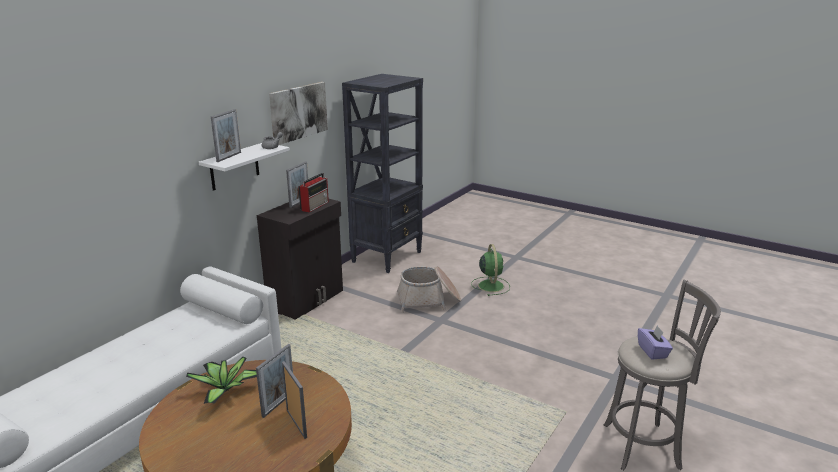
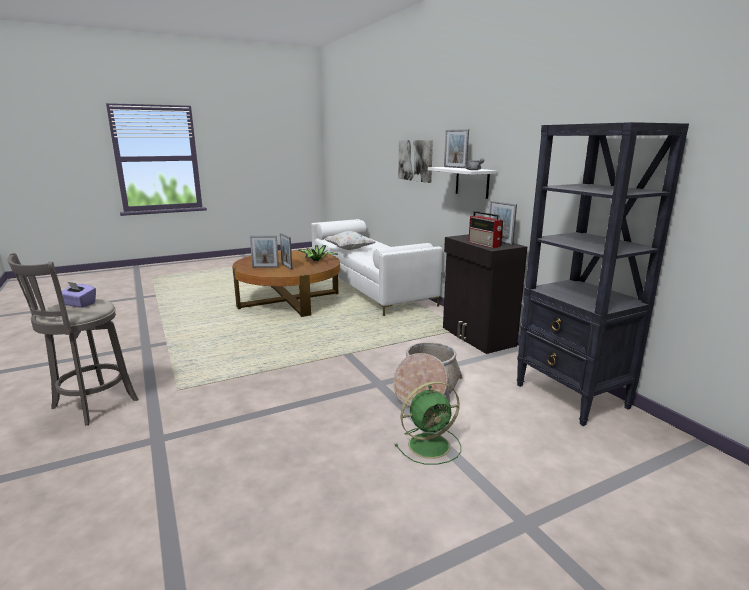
camera: 120 degrees right, 5 degrees down
(138, 379) = (349, 249): none -> white pillow
(298, 112) = (536, 151): picture -> picture (415, 160)
(490, 285) = (430, 445): green fan -> green fan turned 45 degrees counterclockwise

